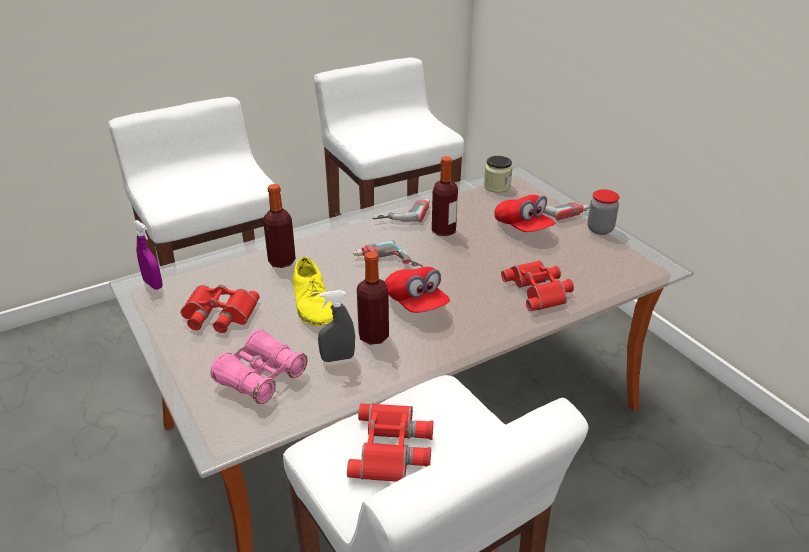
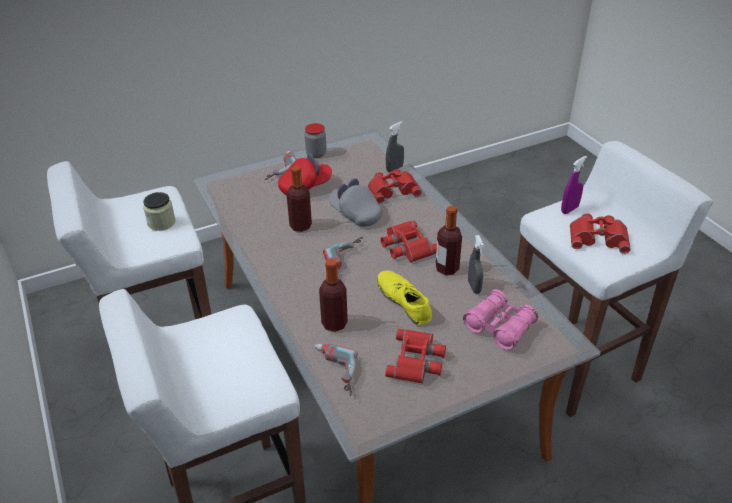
camera: 85 degrees left, 5 degrees up
(153, 284) = (363, 417): purple spray bottle -> purple spray bottle (569, 209)
(313, 304) = (404, 301): yellow shoe -> yellow shoe turned 105 degrees counterclockwise
(402, 213) = (264, 247): power drill -> power drill (332, 372)
(416, 303) = (406, 246): red cap -> red binoculars
(475, 264) = (355, 214): none -> grey cap
(497, 186) = (231, 192): jar -> jar (161, 222)
(591, 290) = (394, 169): none -> grey spray bottle

